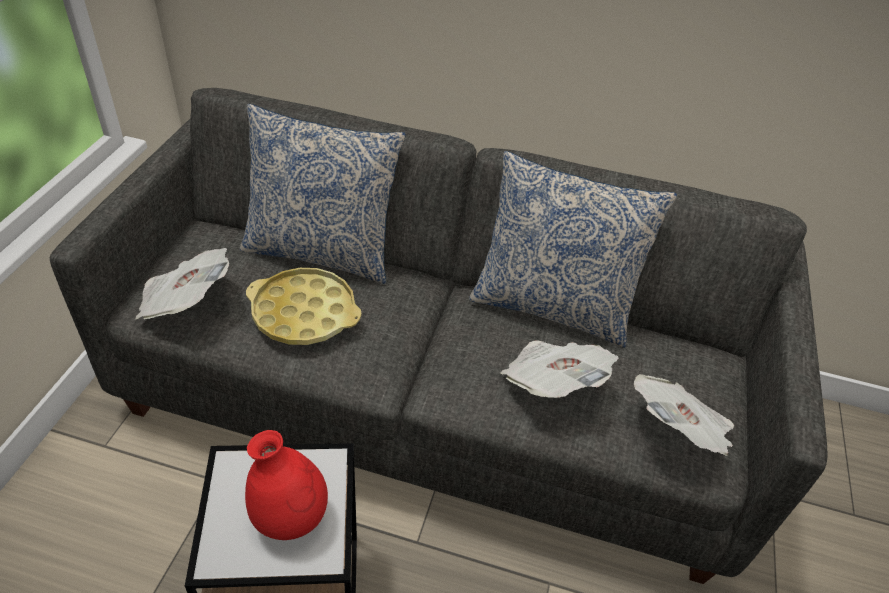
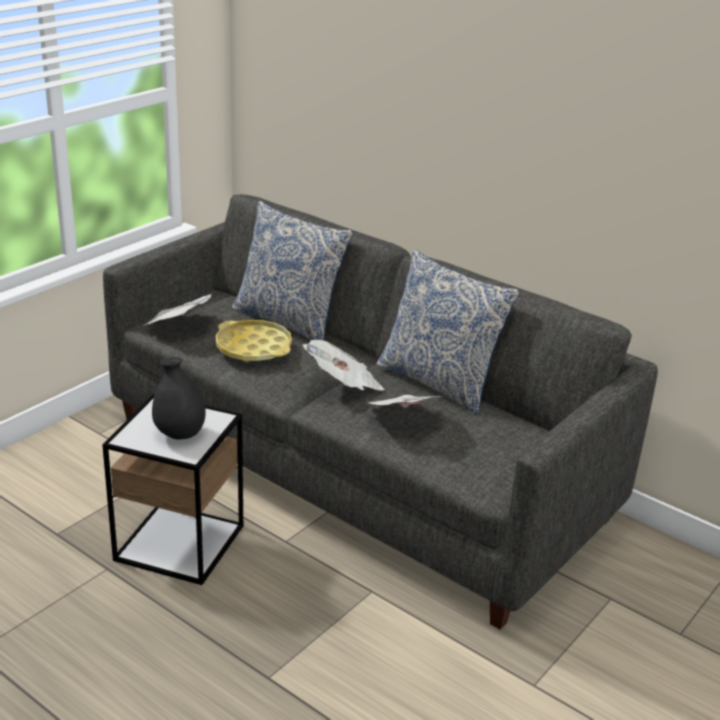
camera: 25 degrees right, 15 degrees down
(290, 518) = (180, 434): red vase -> black vase
(679, 430) = (479, 463): newspaper -> newspaper (343, 385)

